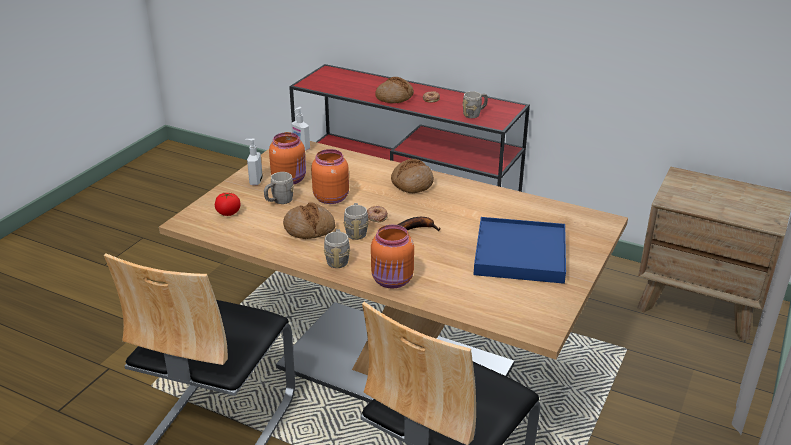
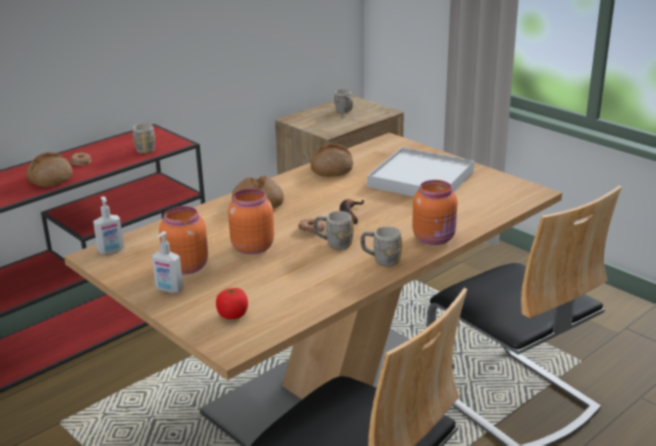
camera: 70 degrees left, 5 degrees down
(279, 201) = (233, 279): grey mug -> grey mug (345, 112)
(309, 228) = (308, 268): bread -> bread (331, 169)
(519, 254) = (420, 179): blue tray -> white tray

